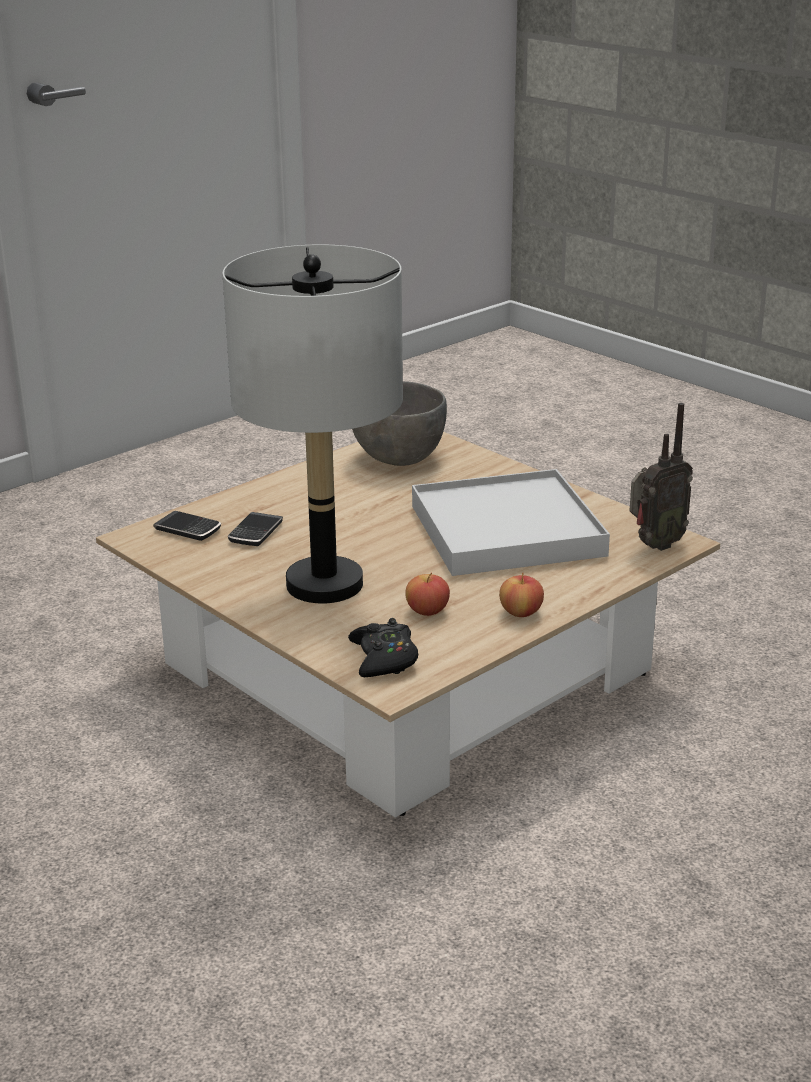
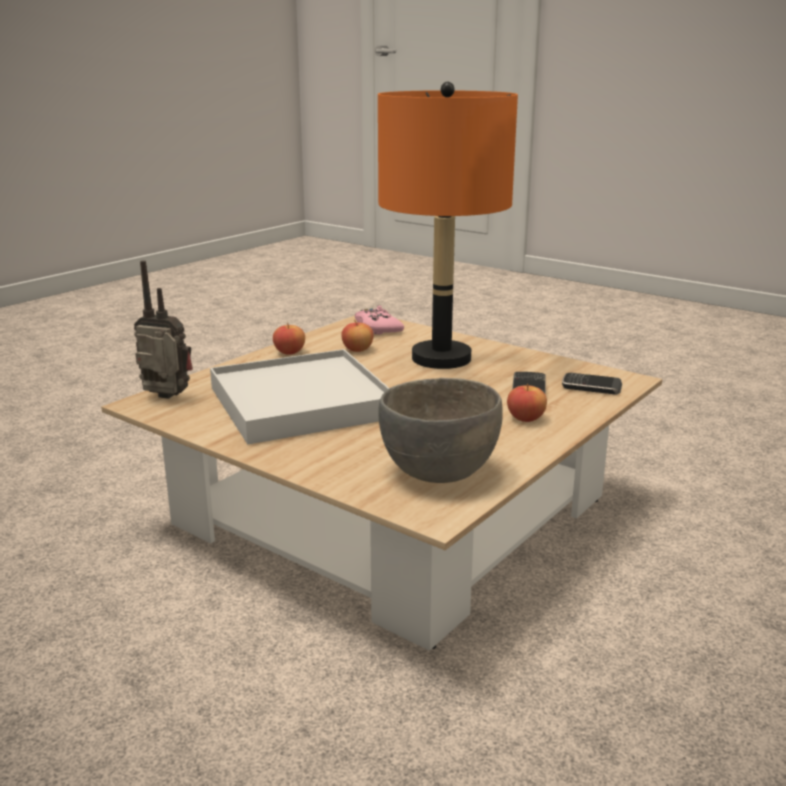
camera: 170 degrees right, 5 degrees down
(290, 498) = (525, 418): none -> apple
(323, 585) = (442, 358): grey table lamp -> orange table lamp
(384, 658) = (378, 328): black game controller -> pink game controller
(654, 545) = (165, 399): radio -> radio turned 60 degrees clockwise

